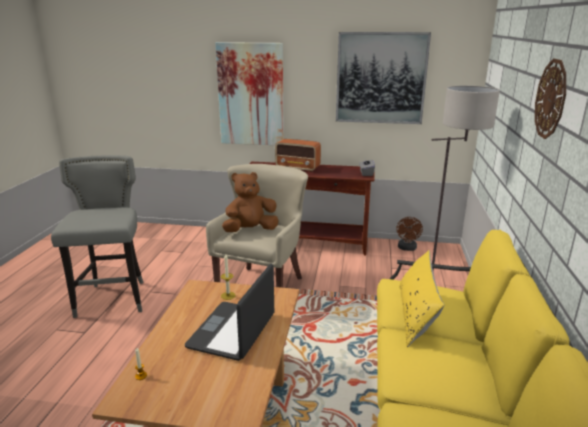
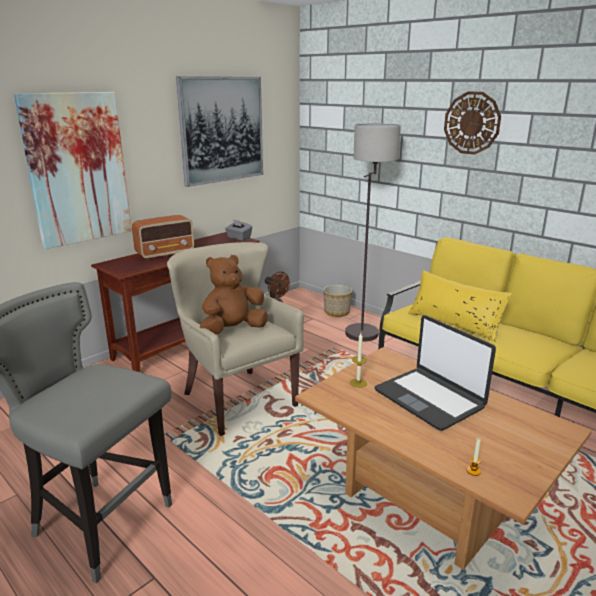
camera: 55 degrees left, 0 degrees up
(250, 230) = (233, 330): brown plush toy -> brown plush toy turned 45 degrees clockwise
(446, 275) = (337, 312): none -> planter

